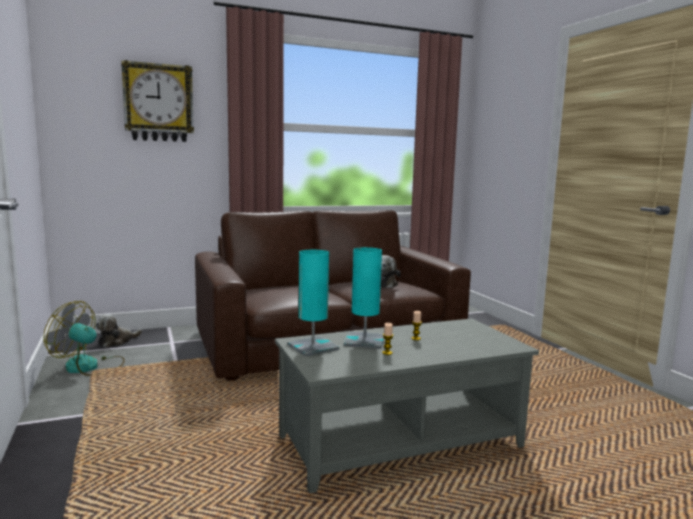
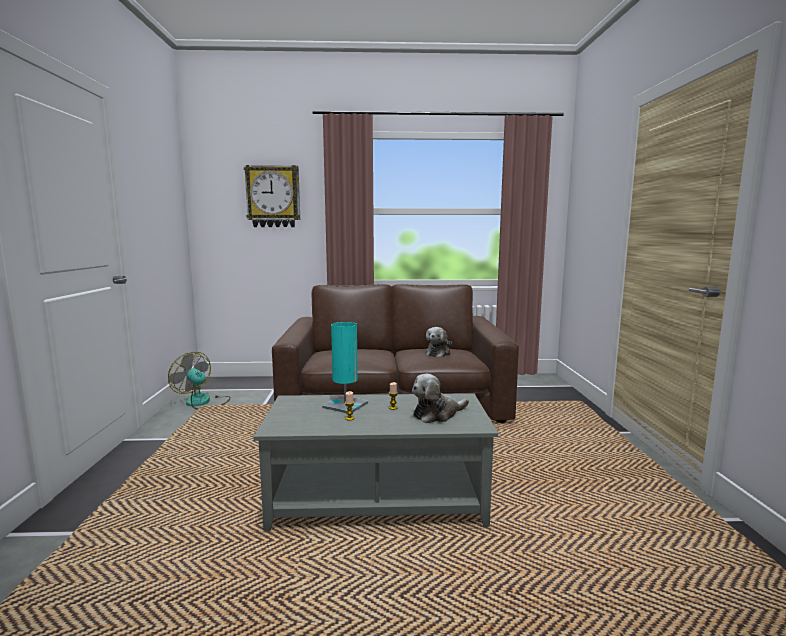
camera: 20 degrees right, 0 degrees up
(117, 341) = (237, 384): plush toy -> plush toy (437, 414)
(312, 347) = (296, 406): turquoise table lamp -> none

